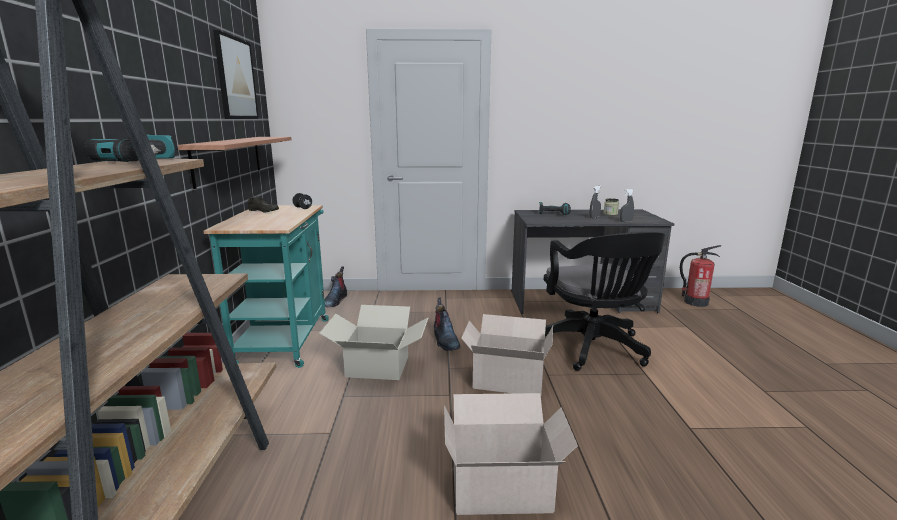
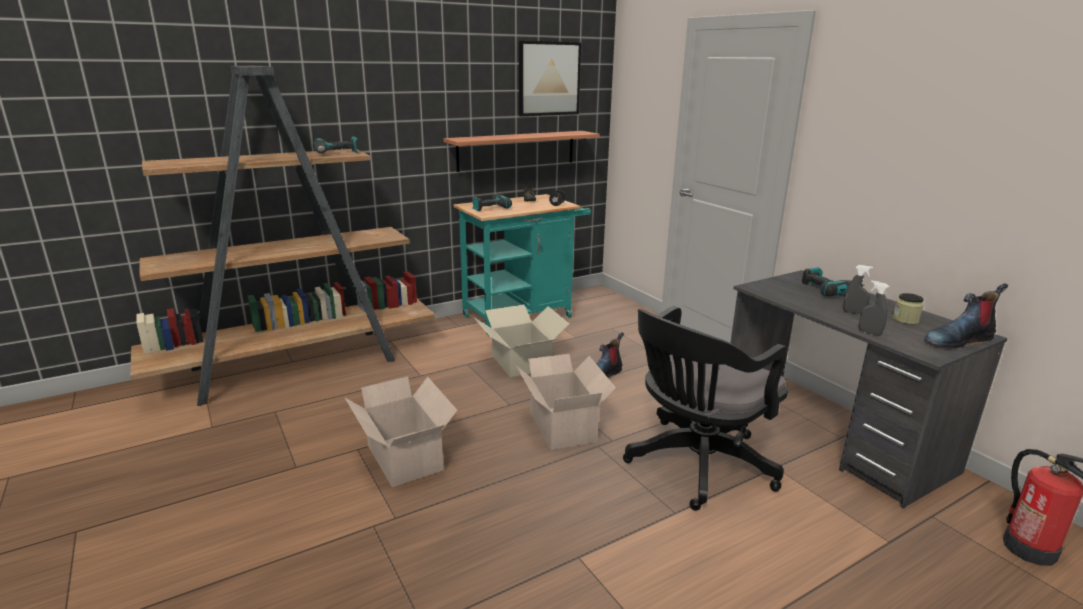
camera: 60 degrees right, 5 degrees up
(256, 223) = (489, 207): none -> power drill
(335, 301) = (610, 307): boot -> boot (958, 340)

